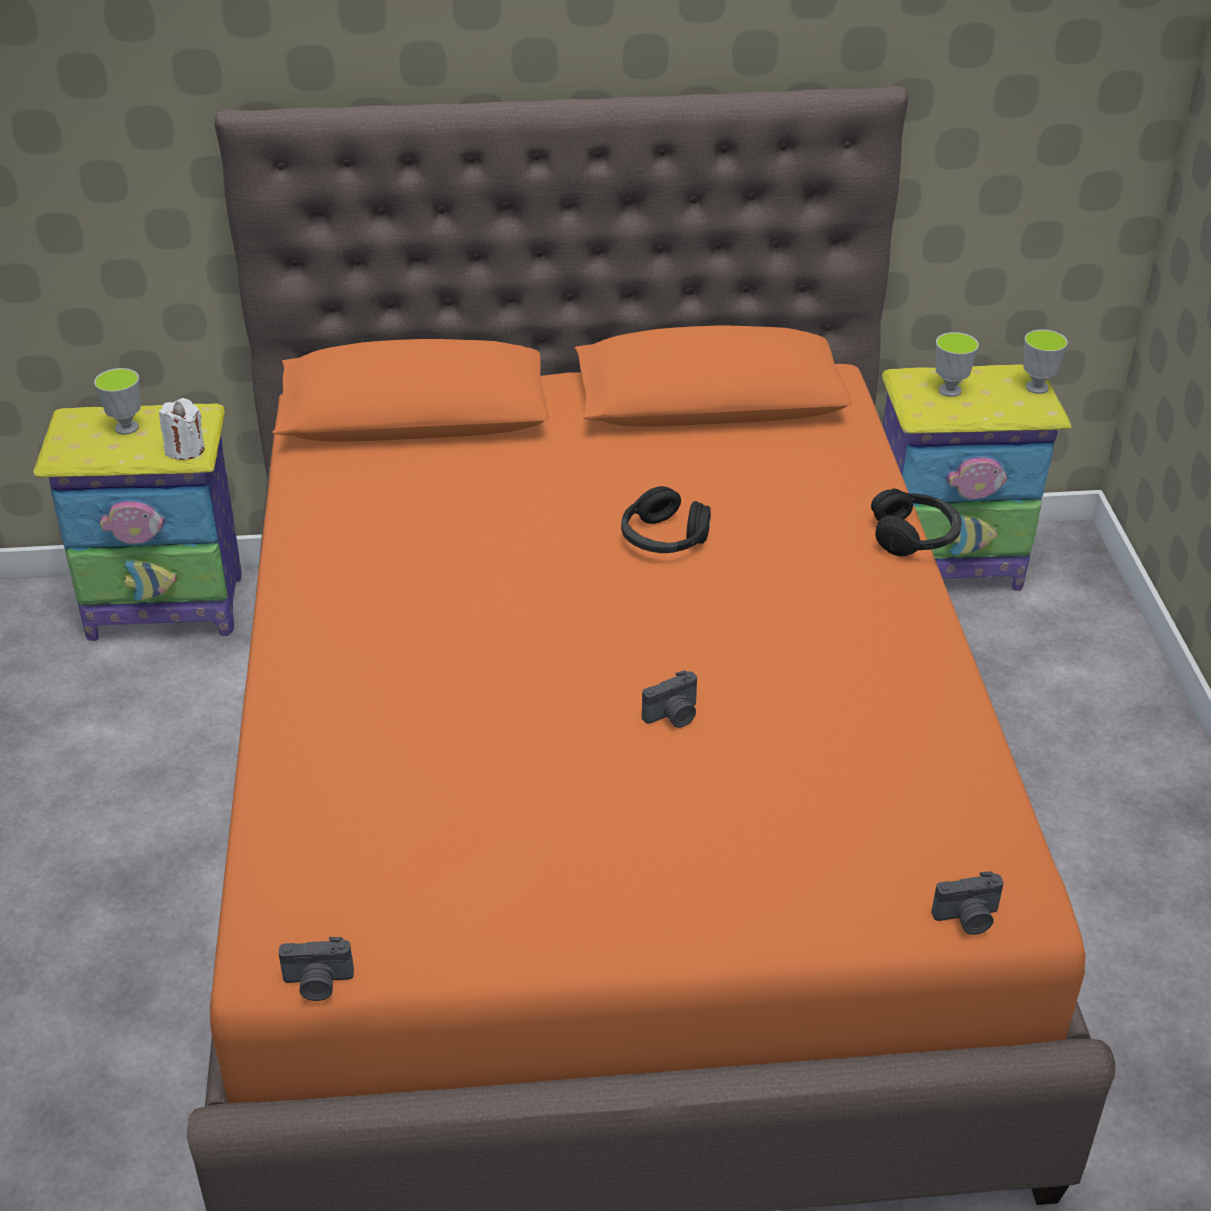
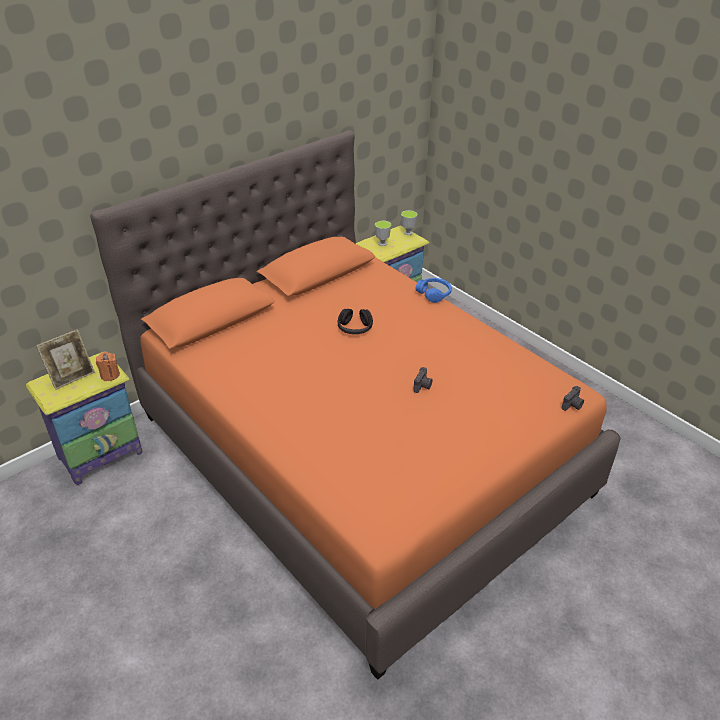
camera: 35 degrees left, 0 degrees up
(127, 428) = (72, 377): cup -> picture frame
(185, 449) = (110, 375): white candle -> orange candle
(318, 983) = (405, 537): camera -> none
(914, 536) = (434, 294): black headphones -> blue headphones

